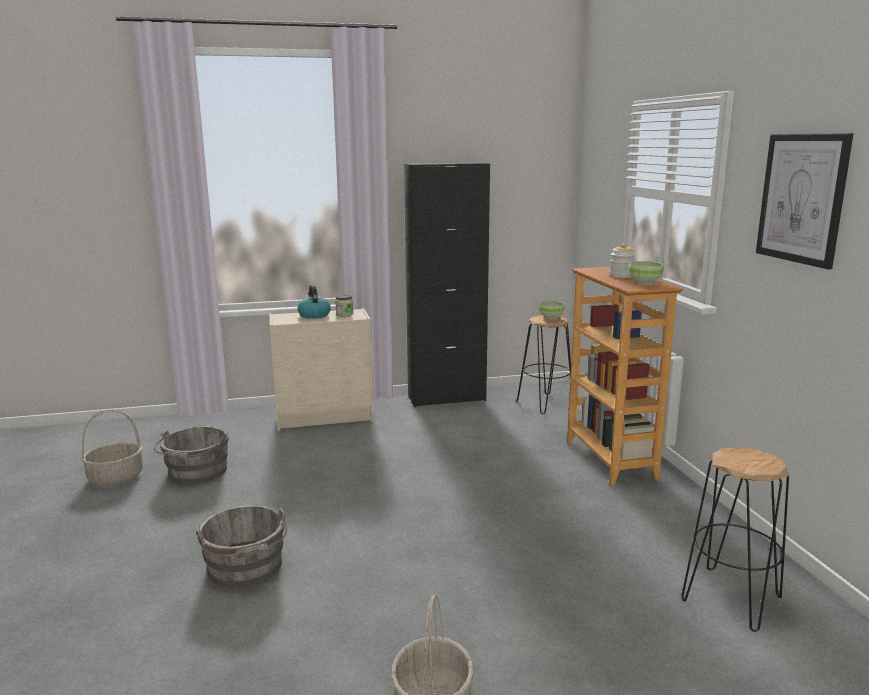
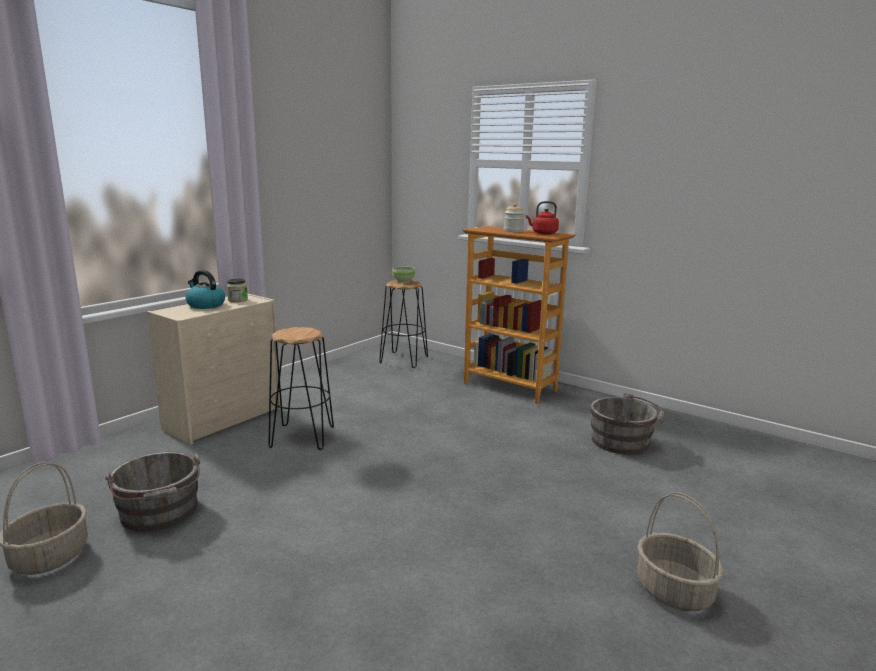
camera: 40 degrees left, 0 degrees up
(246, 568) = (374, 572): grey bucket -> grey bucket (624, 442)
(446, 398) = (317, 374): black cabinet -> none
(643, 283) = (543, 233): green bowl -> red kettle
(730, 599) = (698, 447): black stool -> black stool (302, 437)
(802, 198) = (678, 158): picture -> none

